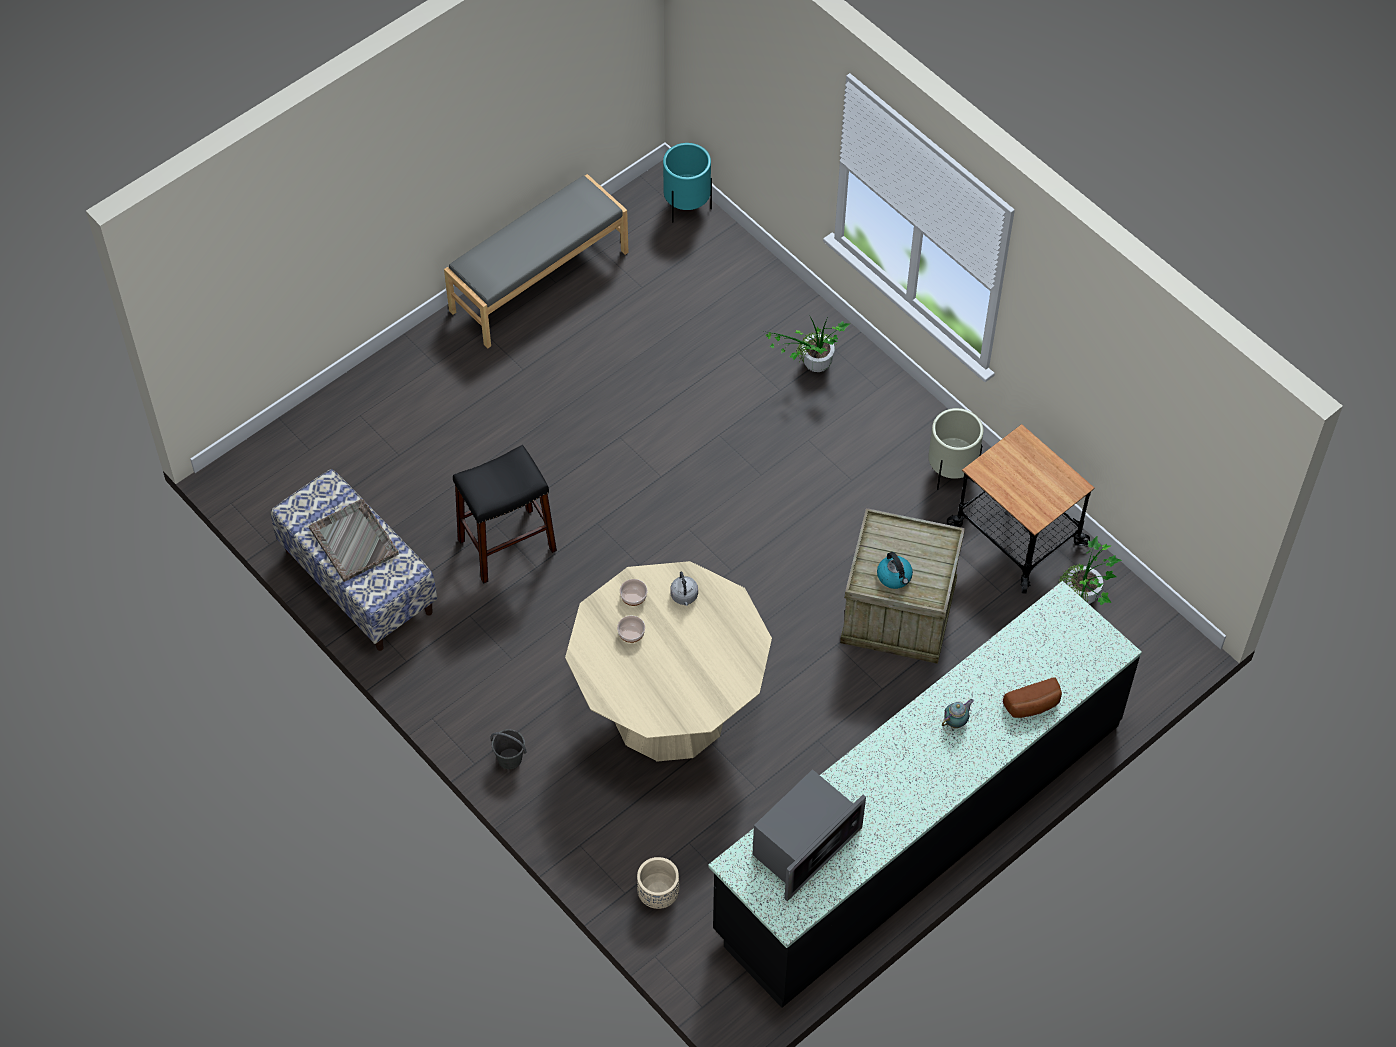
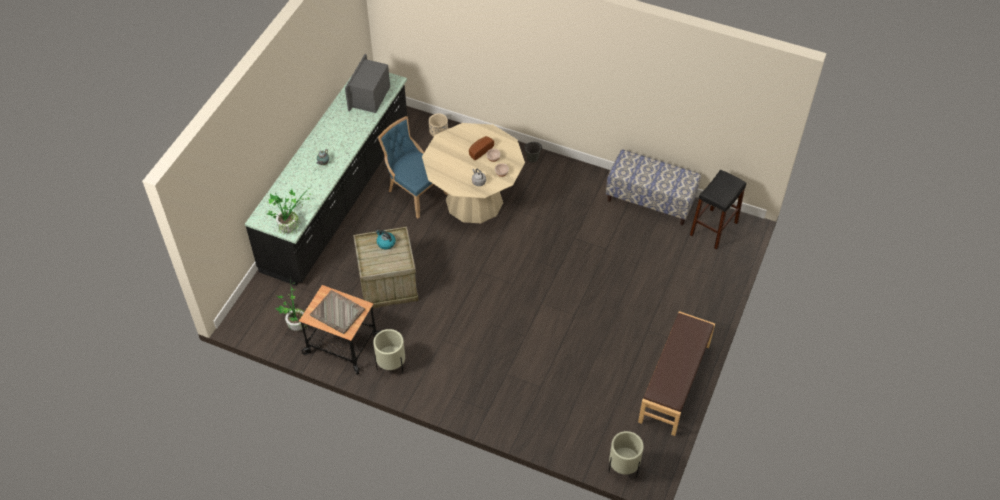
camera: 155 degrees right, 5 degrees down
(353, 540) = (653, 174): grey tray -> grey tray (338, 313)
(507, 545) = (594, 242): black stool -> black stool (713, 229)
(538, 280) = (675, 383): grey bench -> brown bench
(686, 206) = (623, 467): turquoise planter -> beige planter
(769, 775) = (415, 192): none -> blue chair
(811, 366) = (496, 394): potted plant -> potted plant (290, 226)
(1033, 706) = (289, 182): bread -> bread (480, 151)

